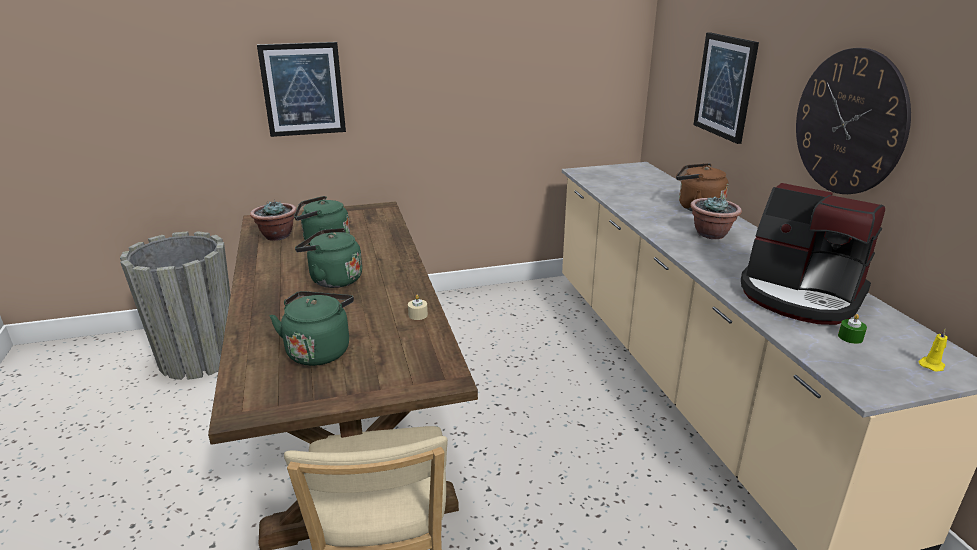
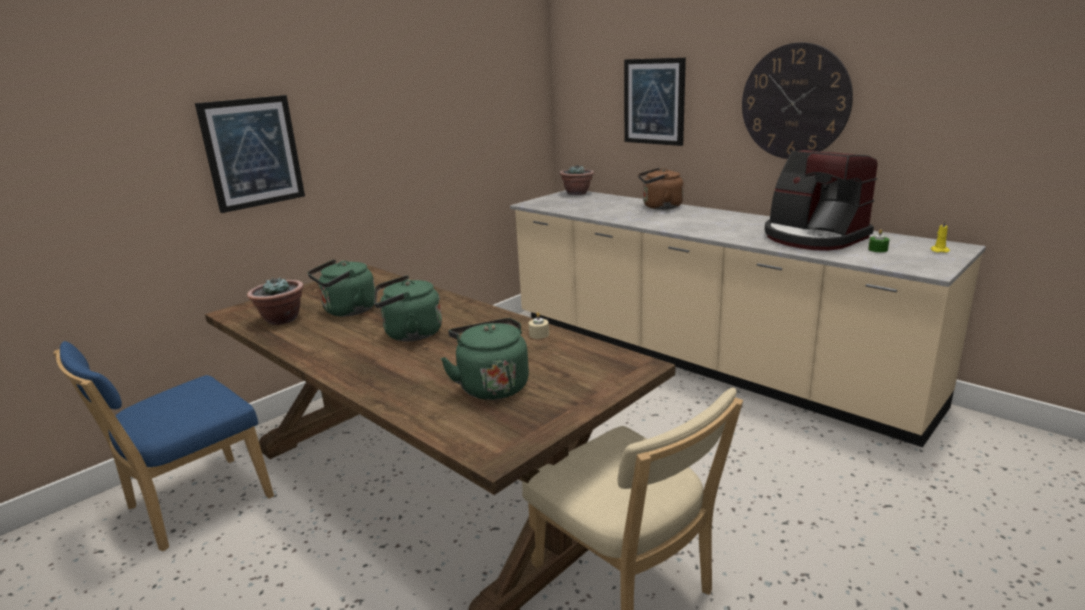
camera: 30 degrees left, 5 degrees down
(198, 358) = (193, 505): grey planter -> blue chair
(711, 234) = (698, 219): potted plant -> potted plant (577, 193)
(800, 296) = (813, 237): coffee machine -> coffee machine turned 45 degrees clockwise

